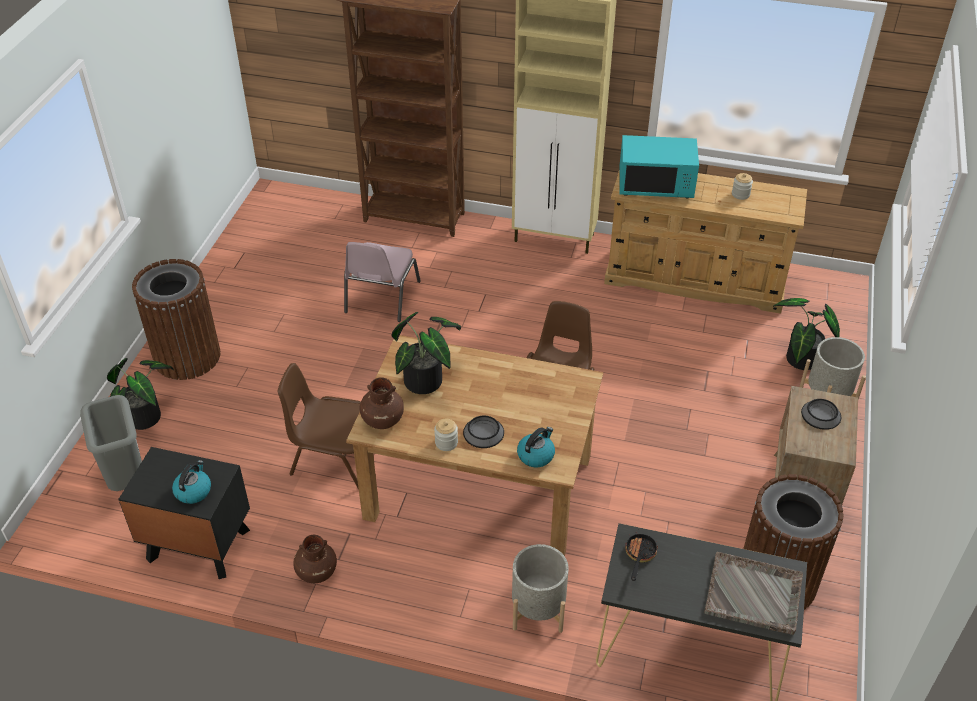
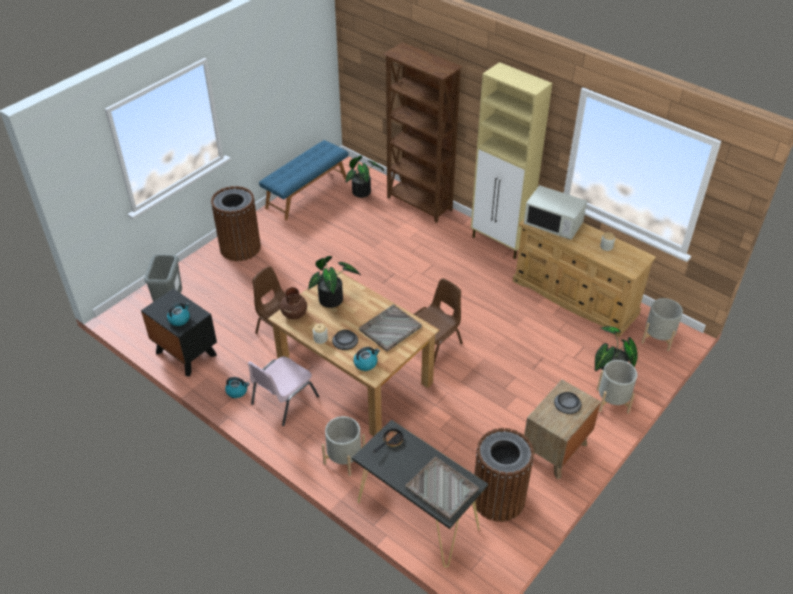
camera: 25 degrees right, 0 degrees up
(148, 416) = (200, 275): potted plant -> potted plant (364, 192)
(240, 247) = (306, 192): none -> blue bench
(316, 572) = (237, 391): brown vase -> kettle
(381, 297) = (368, 247): pink chair -> pink chair (283, 400)
(535, 394) = (389, 329): none -> grey tray
(656, 185) = (553, 224): turquoise microwave -> white microwave
(825, 299) = (658, 338): none -> grey planter

